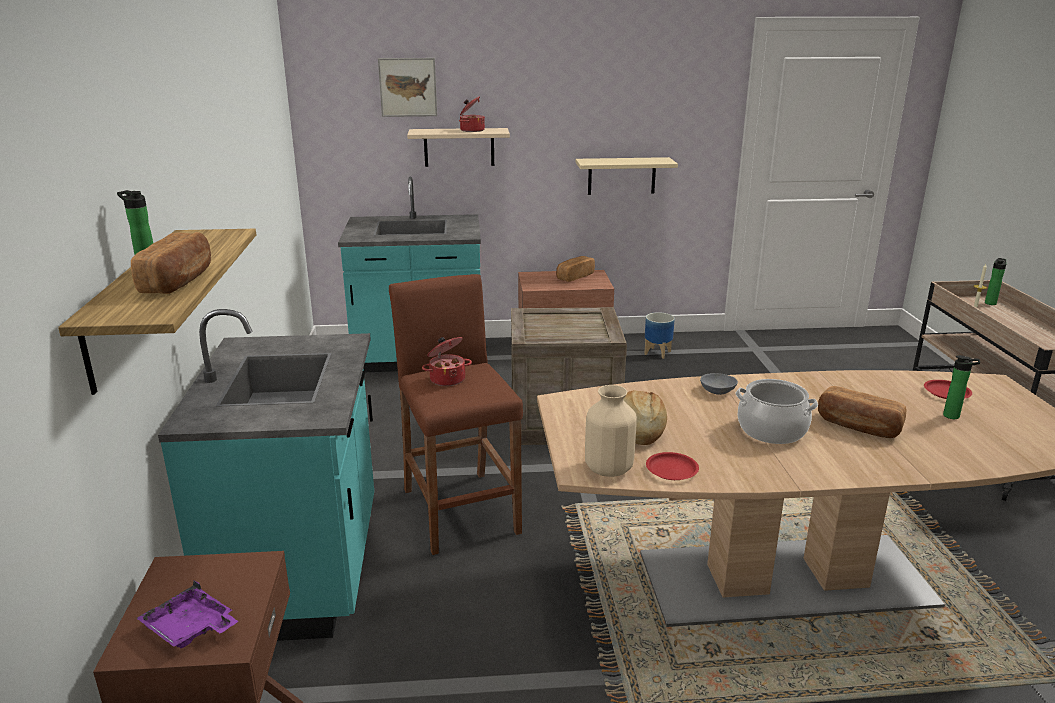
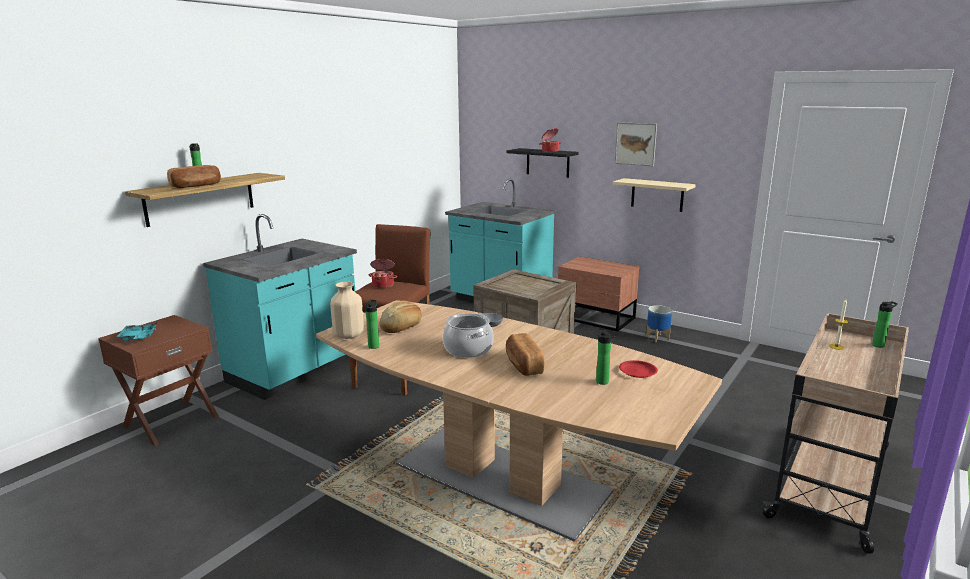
camera: 40 degrees right, 5 degrees down
(190, 629) = (138, 337): purple tray -> turquoise tray
(408, 87) = (520, 120): picture -> picture (635, 144)
(459, 147) = (547, 162): beige shelf -> black shelf
(574, 276) = (609, 265): bread -> none
(672, 469) = (374, 346): red plate -> bottle

